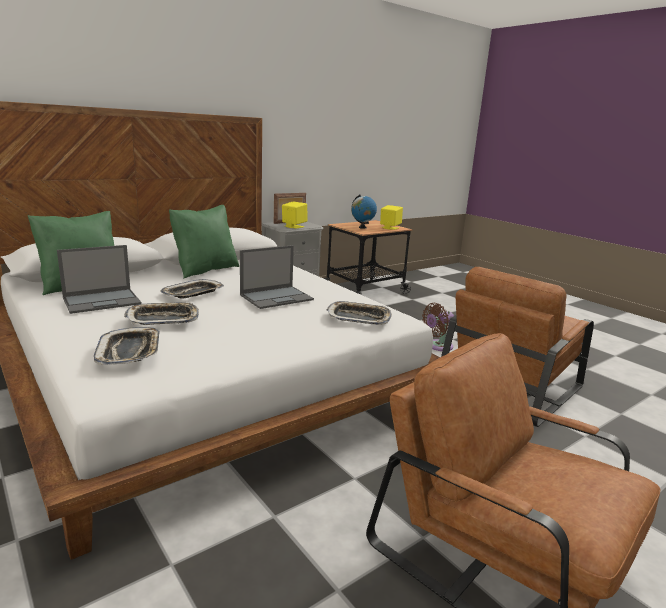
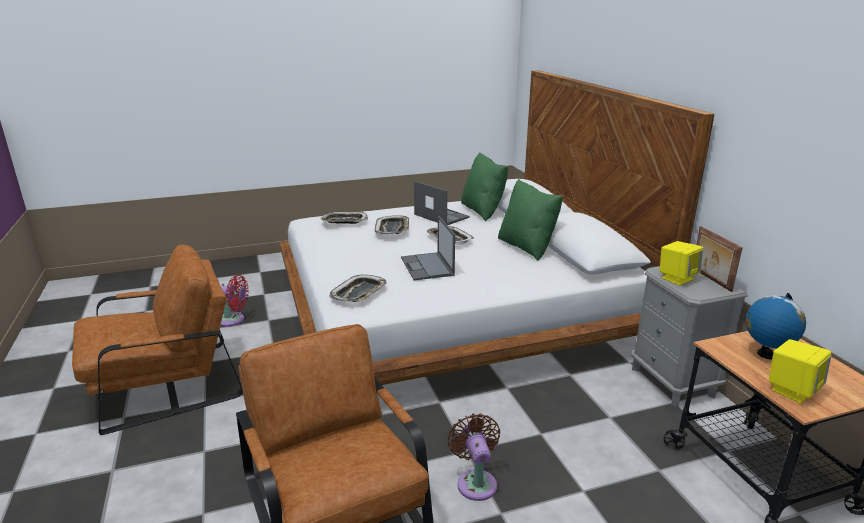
camera: 110 degrees right, 5 degrees up
(103, 301) = (440, 216): laptop -> laptop turned 150 degrees clockwise
(289, 564) = (233, 320): none -> red fan

